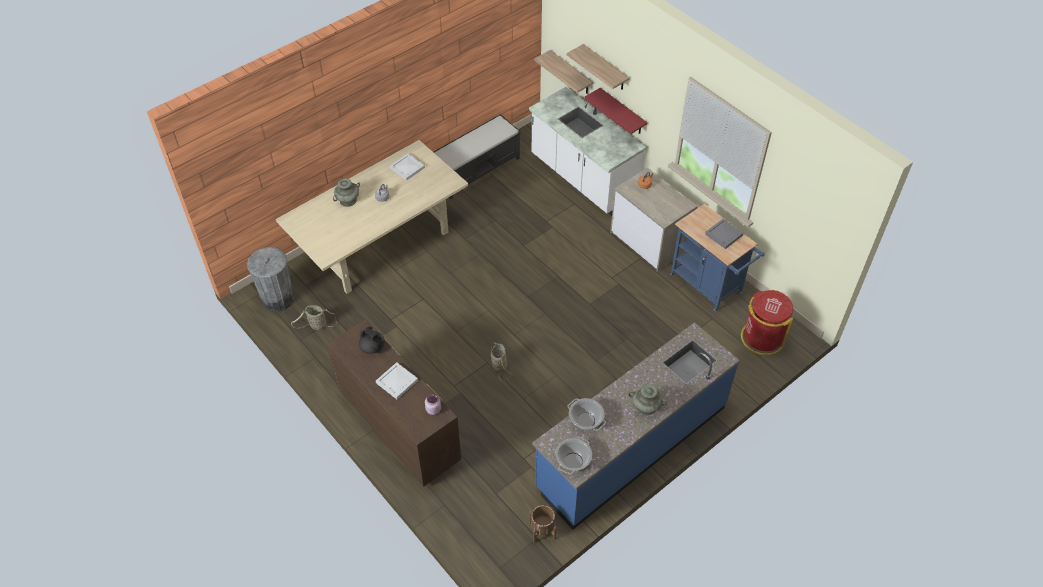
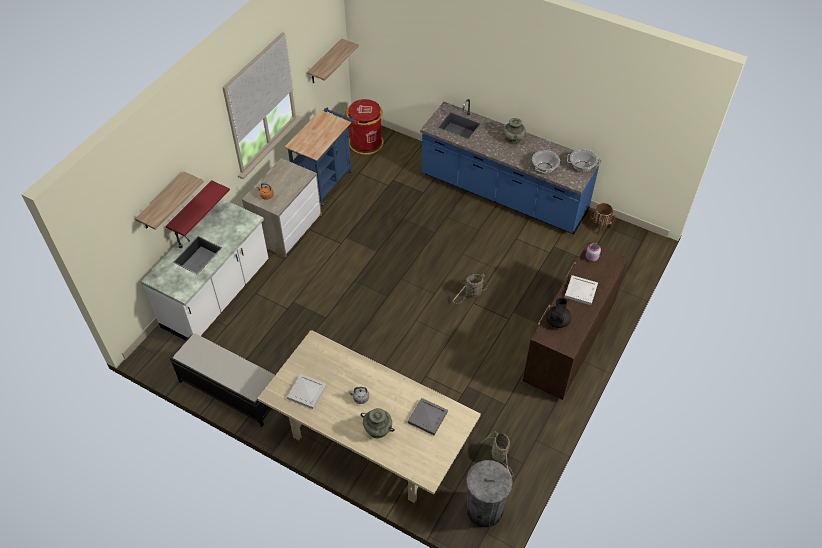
camera: 110 degrees left, 0 degrees up
(571, 73) = (136, 263): shelf -> shelf (325, 62)
(723, 234) = (317, 129): grey tray -> grey tray (427, 417)

